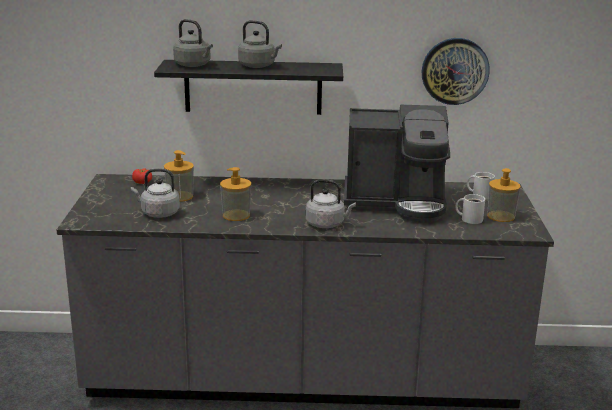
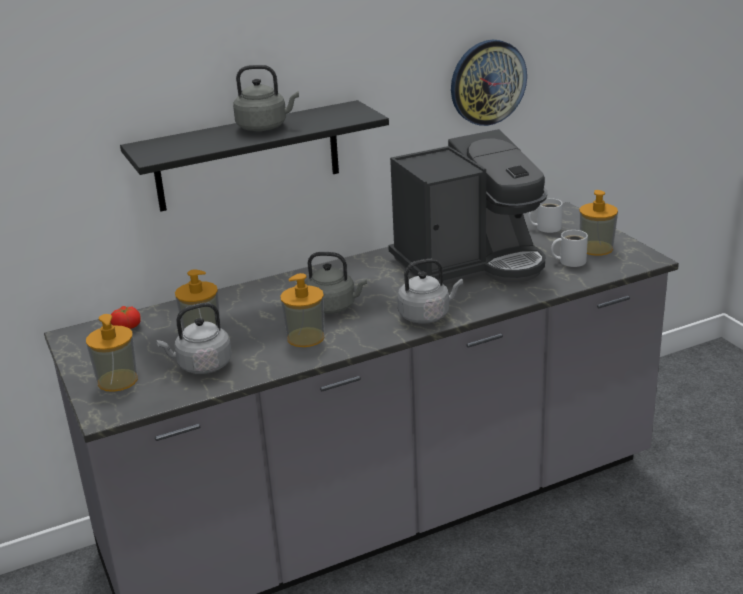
camera: 25 degrees left, 5 degrees up
(105, 207) = (117, 380): none -> soap dispenser
(194, 65) = (178, 144): grey kettle -> grey kettle (334, 307)

